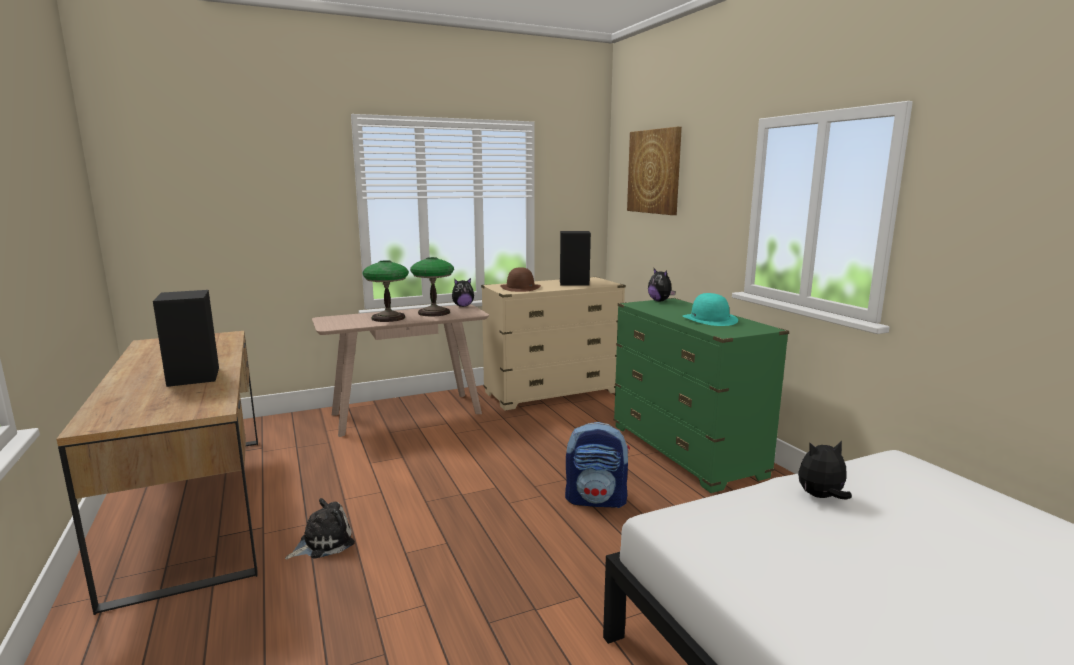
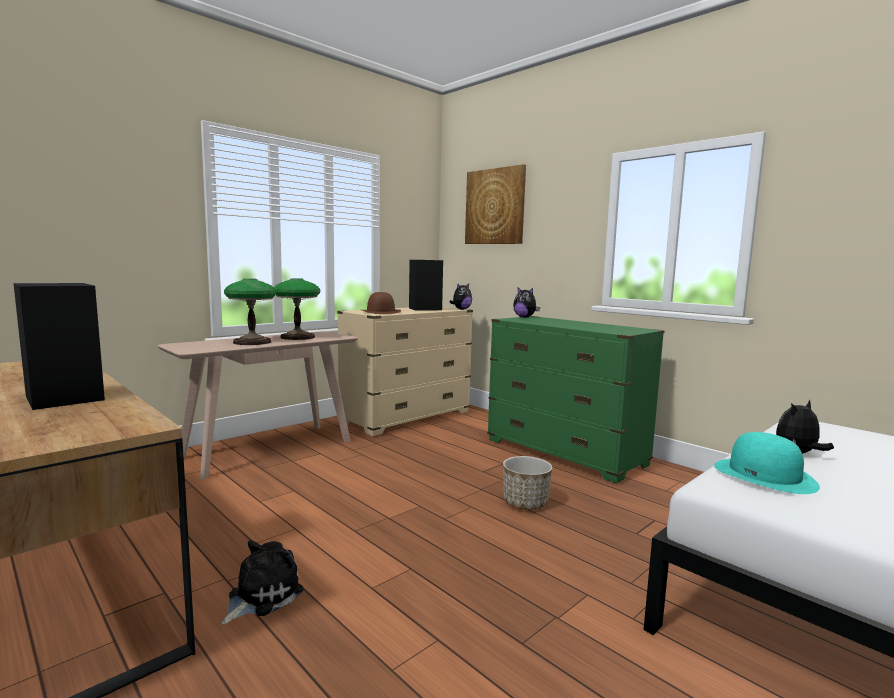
camera: 20 degrees left, 5 degrees down
(463, 306) = (321, 332): plush toy -> plush toy (461, 309)
(596, 500) = (525, 503): backpack -> planter
(710, 319) = (590, 326): turquoise hat -> turquoise hat (764, 475)

